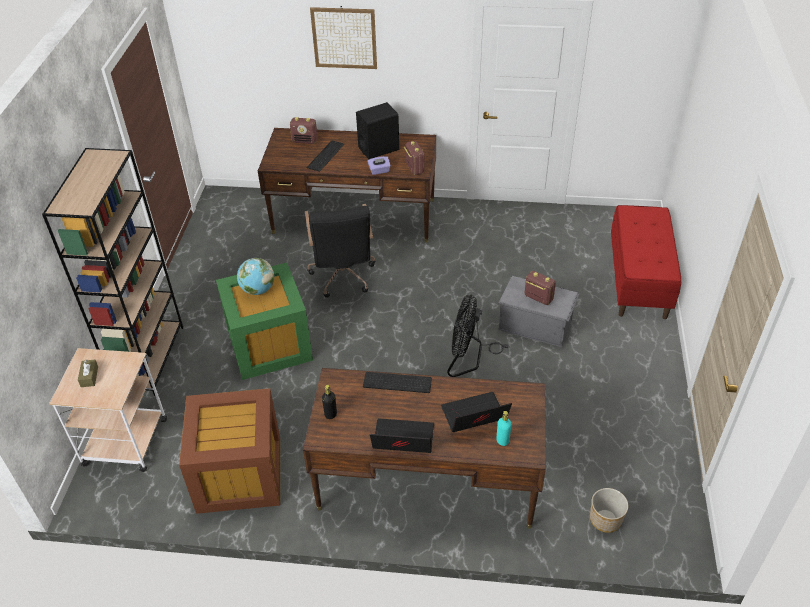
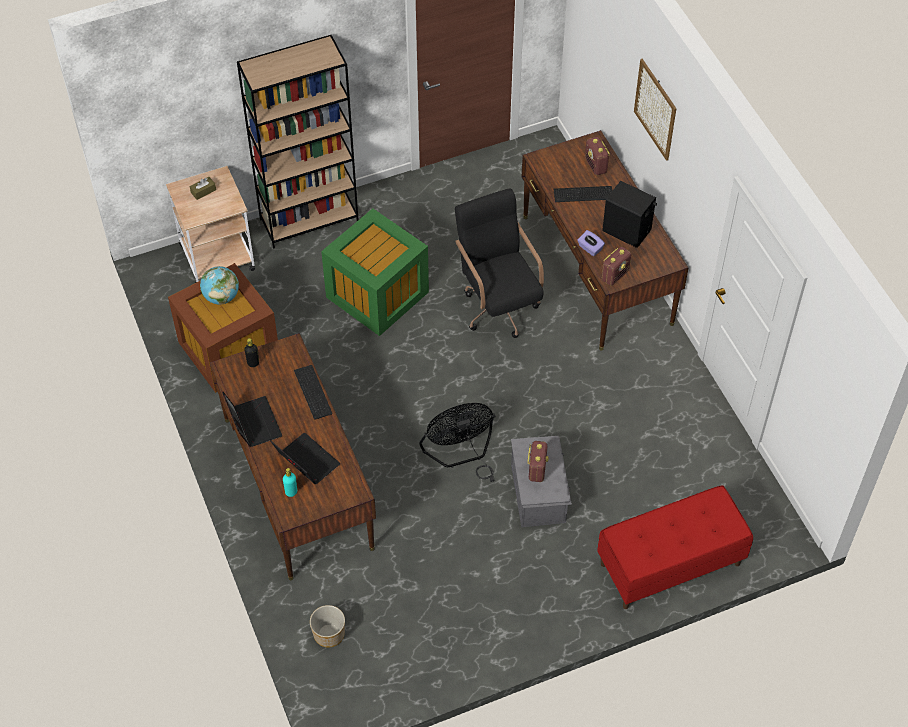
camera: 60 degrees right, 10 degrees up
(258, 290) = (382, 244): globe -> globe (221, 297)
(343, 279) = (498, 306): black office chair -> black office chair turned 105 degrees clockwise

